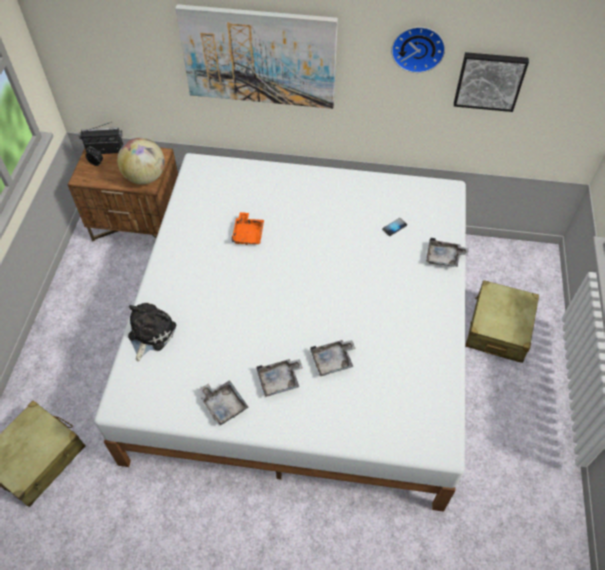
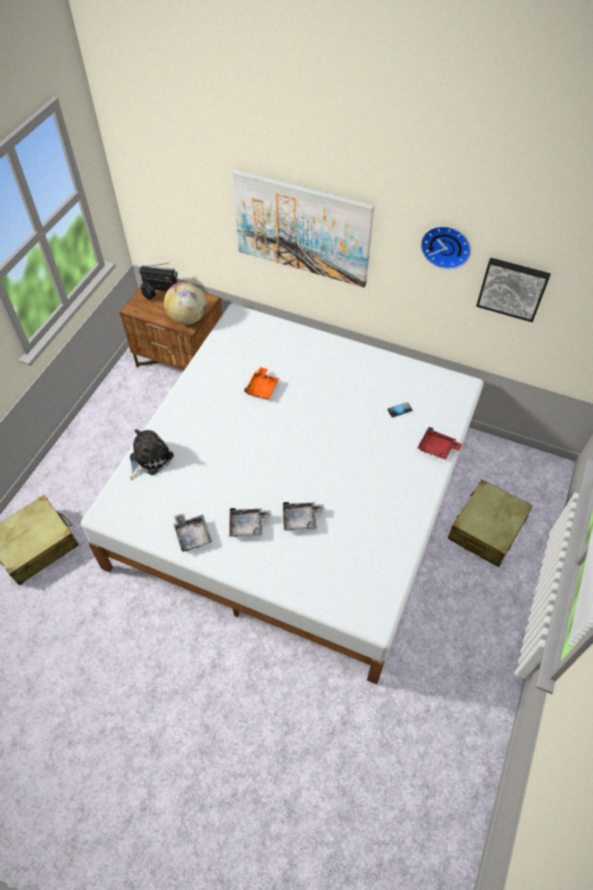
camera: 15 degrees right, 0 degrees up
(444, 257) = (437, 448): grey tray -> red tray

